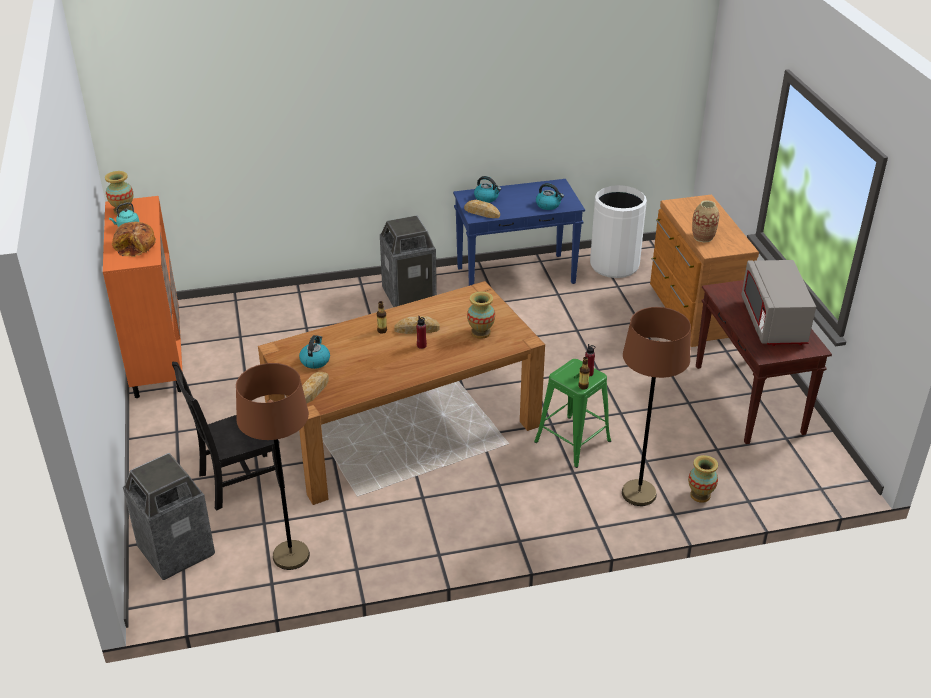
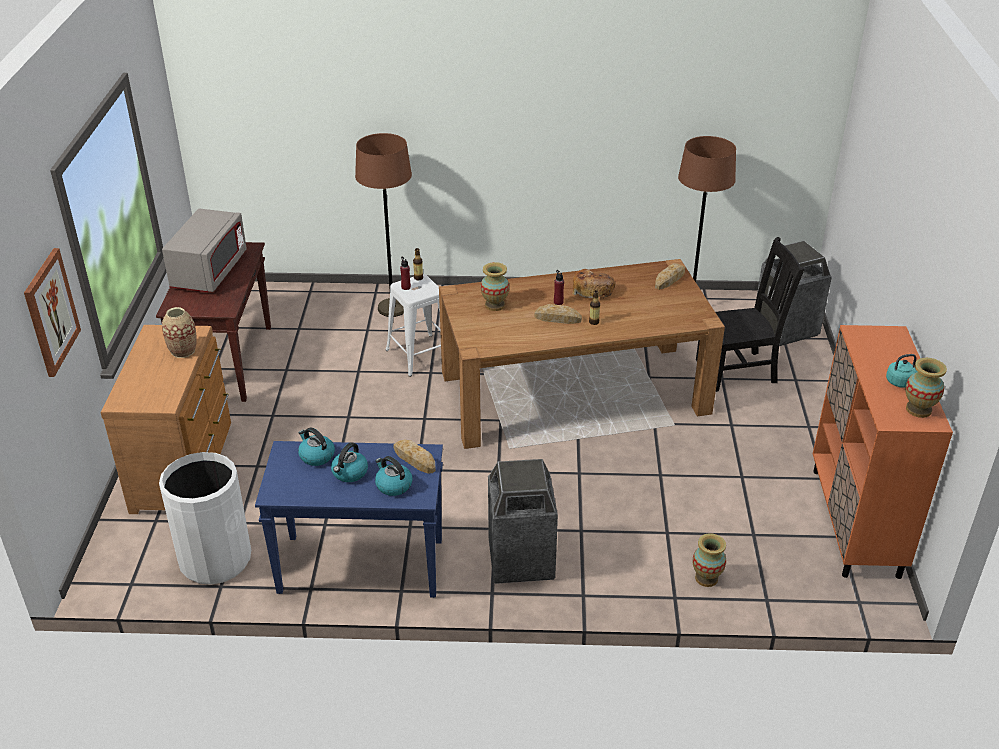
camera: 165 degrees left, 0 degrees up
(136, 246) = (879, 352): bread -> bread (592, 290)
(315, 360) = (666, 304): kettle -> kettle (349, 473)
(572, 441) = (420, 355): green stool -> white stool
(700, 495) = (344, 300): vase -> vase (706, 578)
(745, 122) = (51, 312): none -> picture

